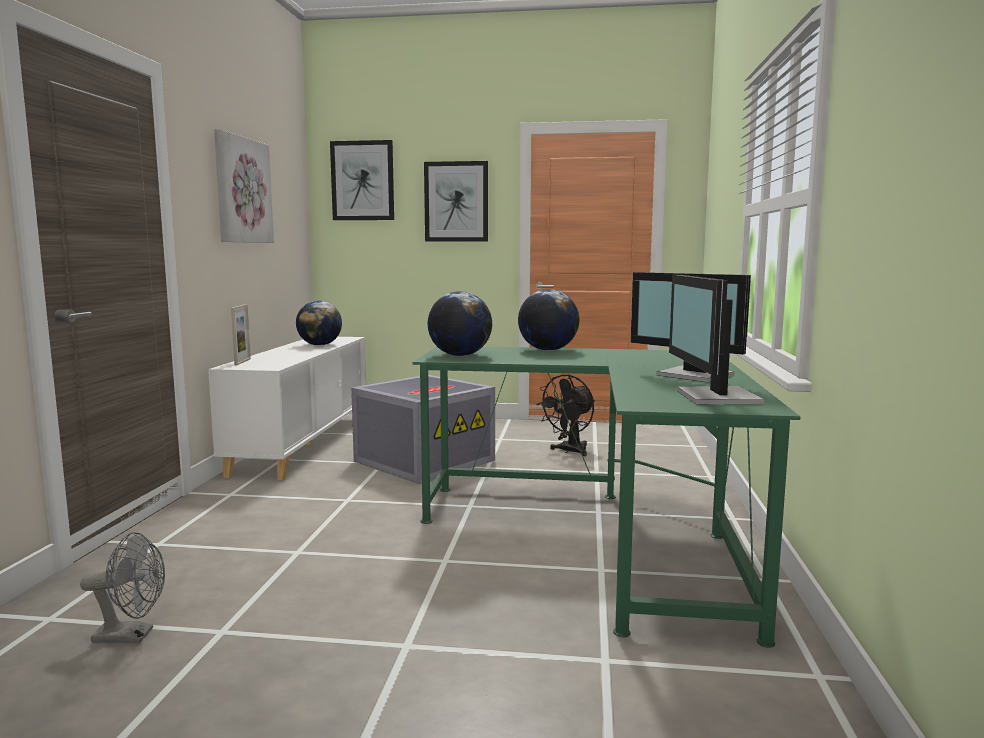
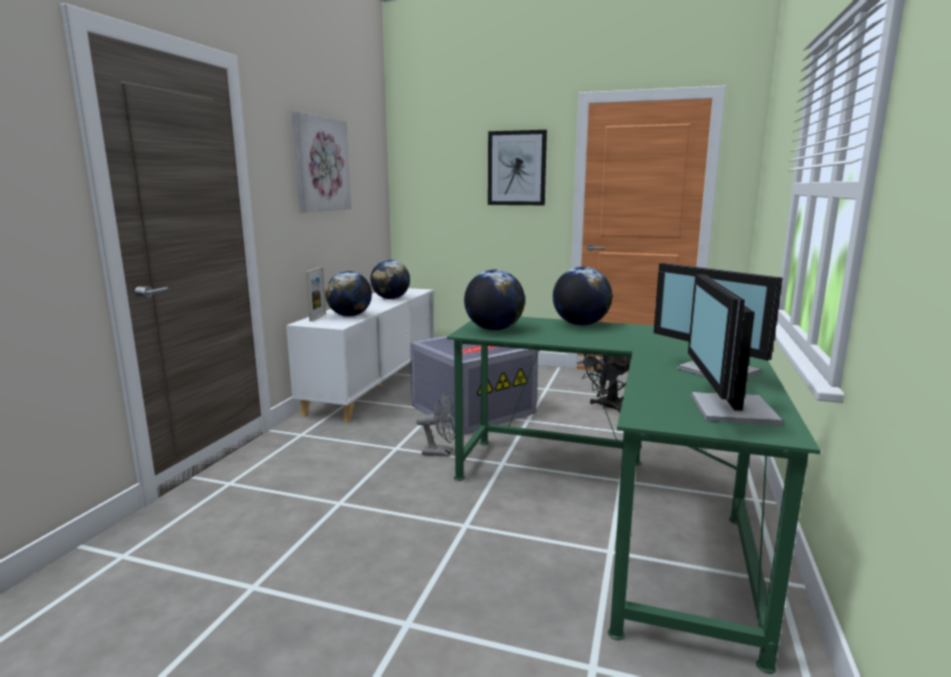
camera: 10 degrees right, 5 degrees up
(132, 635) = (180, 582): grey fan -> grey fan (442, 453)
(280, 360) = (350, 316): none -> globe
(362, 181) = (434, 149): picture -> none

